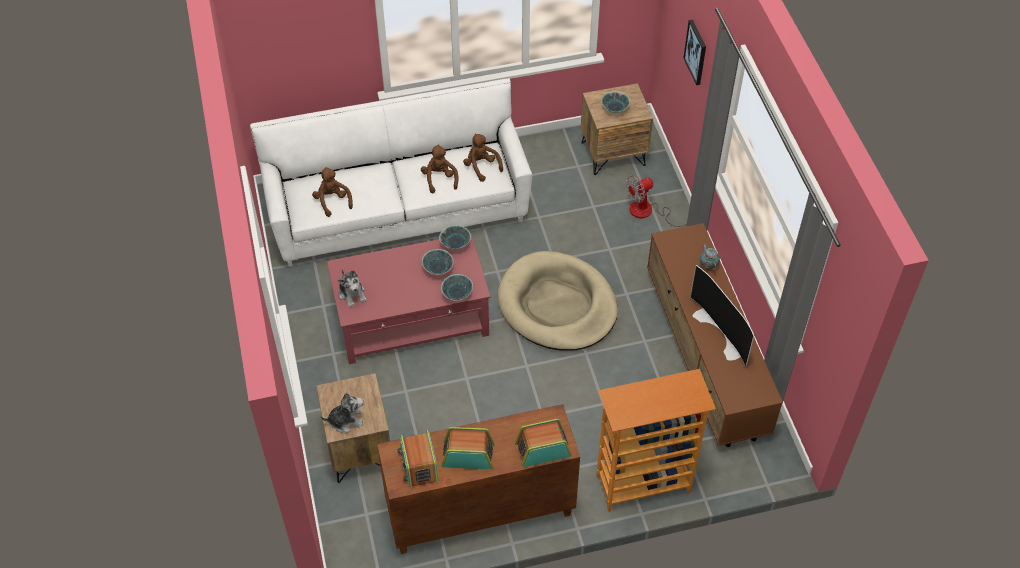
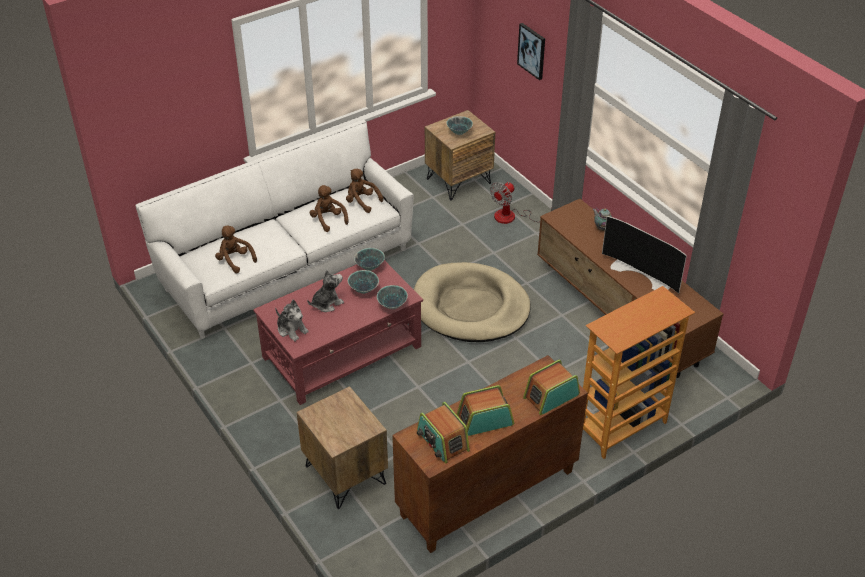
camera: 20 degrees left, 10 degrees down
(346, 420) = (341, 433): plush toy -> plush toy (327, 303)

